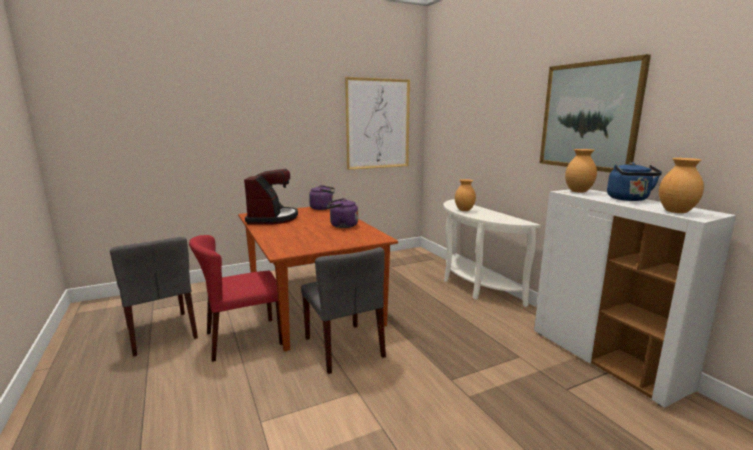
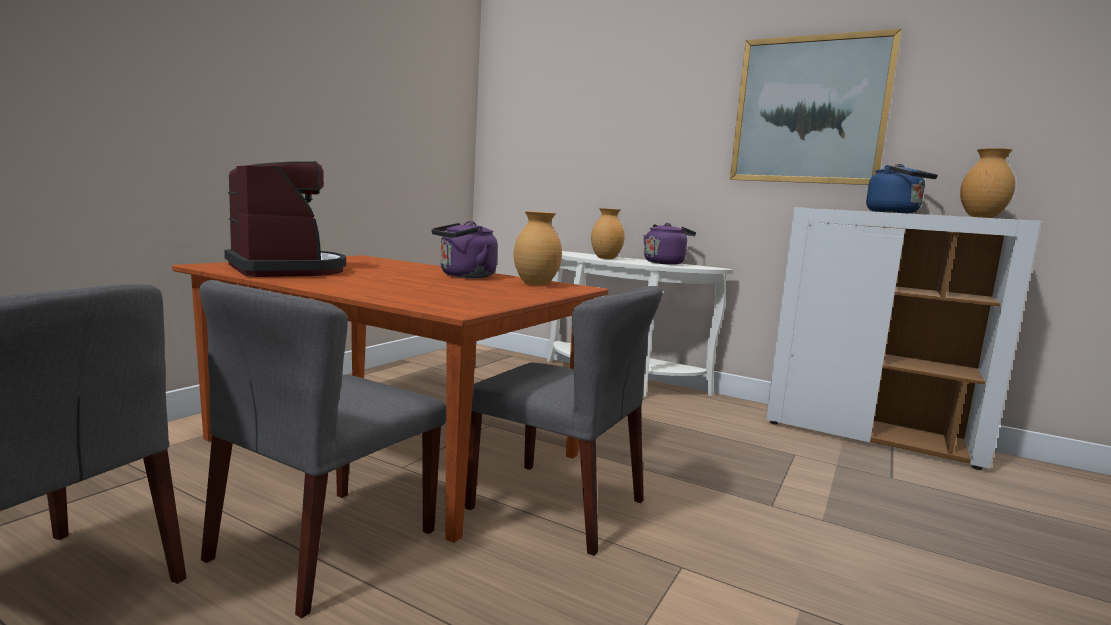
camera: 35 degrees left, 5 degrees down
(243, 339) = (324, 546): red chair -> grey chair
(323, 208) = (359, 258): purple kettle -> purple kettle (665, 263)
(378, 124) = (416, 115): picture -> none
(578, 191) = (821, 208): brown vase -> brown vase (535, 284)

